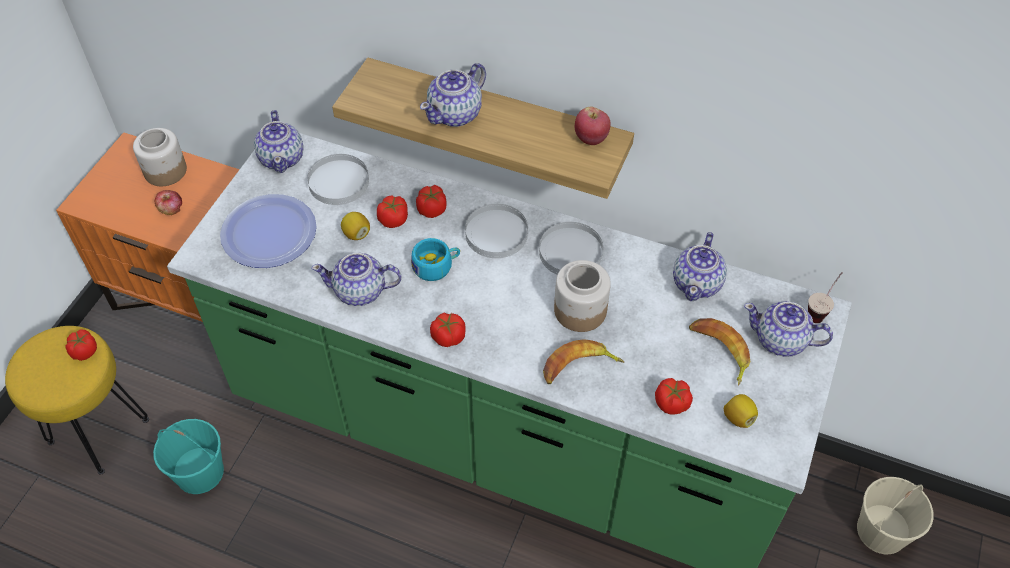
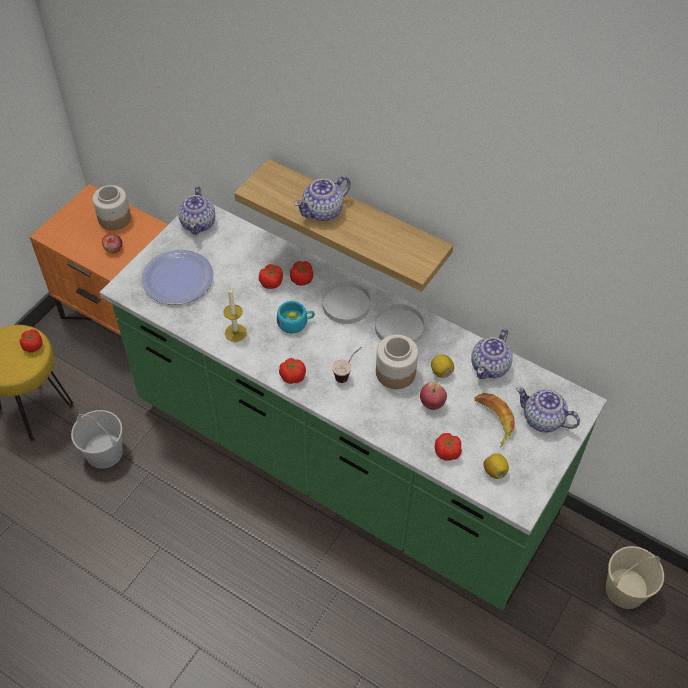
camera: 10 degrees right, 0 degrees up
(200, 472) = (105, 452): turquoise bucket -> white bucket
(338, 182) = (236, 247): white plate -> none
(356, 234) = (241, 289): lemon -> lemon (441, 372)
(360, 291) = (235, 333): teapot -> candle
(579, 367) = (384, 414): banana -> none
(591, 139) = (419, 245): apple -> apple (432, 404)
(820, 310) = (580, 402): cup -> cup (347, 374)

